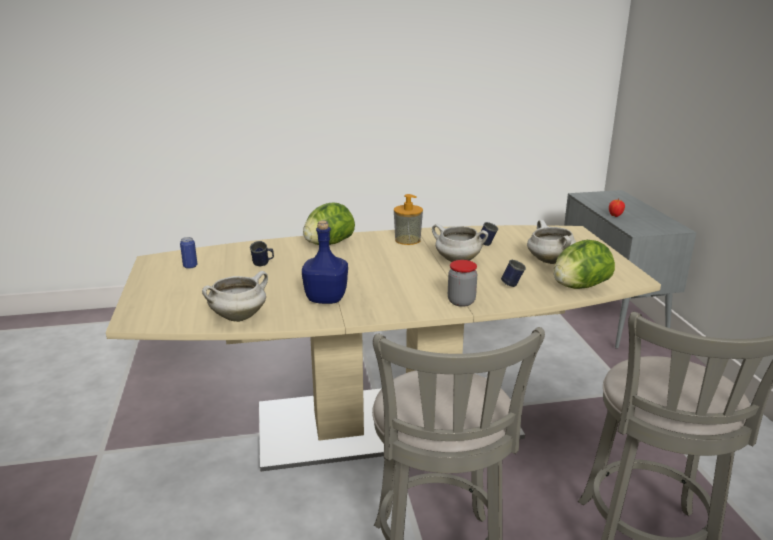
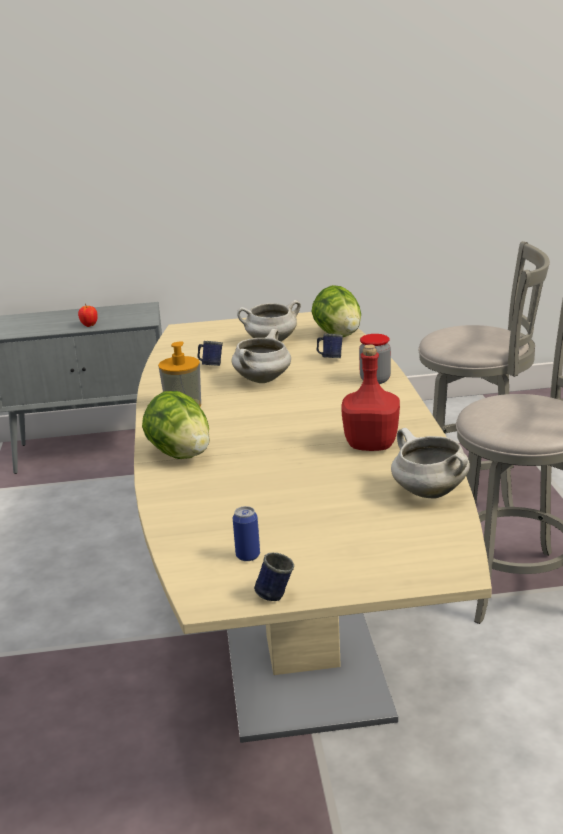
camera: 85 degrees left, 0 degrees up
(263, 265) = (253, 494): blue mug -> blue mug (275, 592)
(326, 298) = (370, 445): blue bottle -> red bottle

